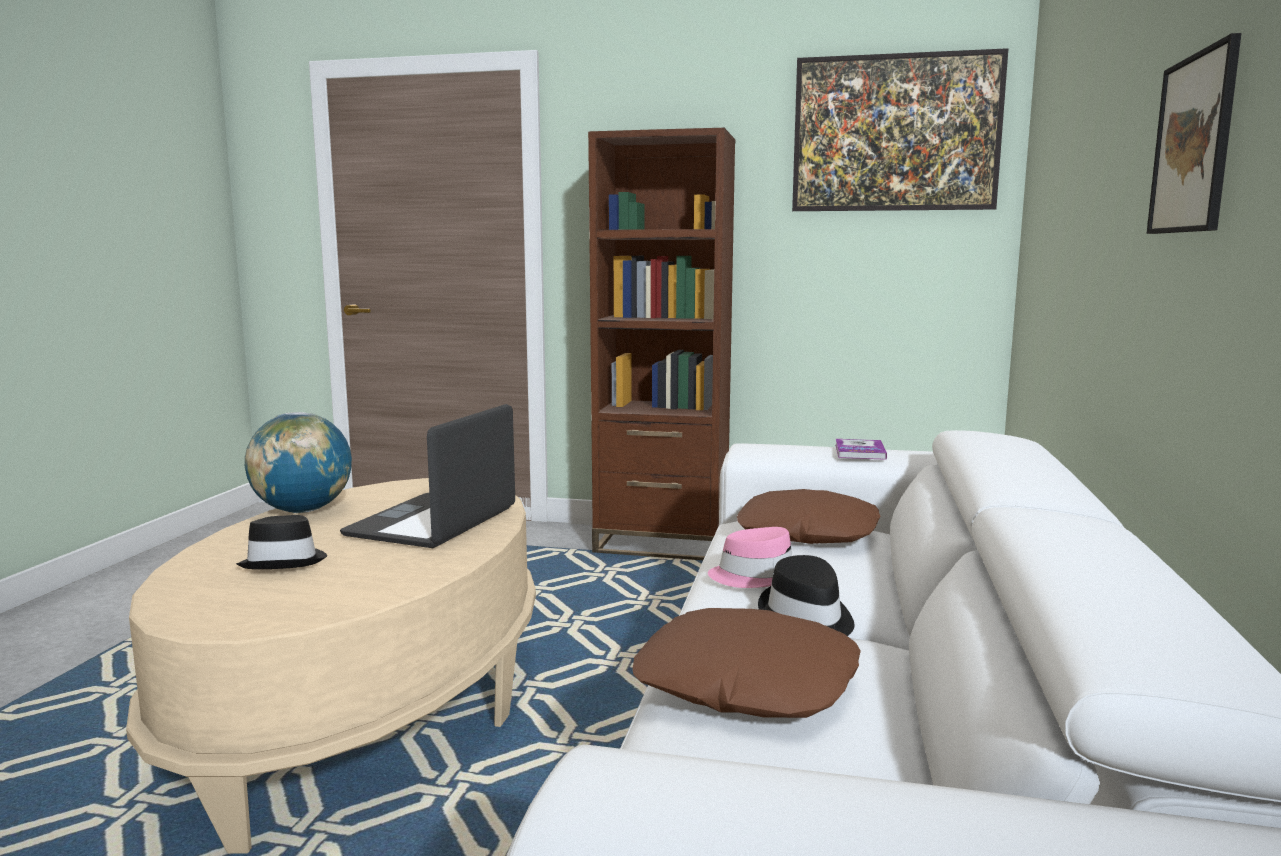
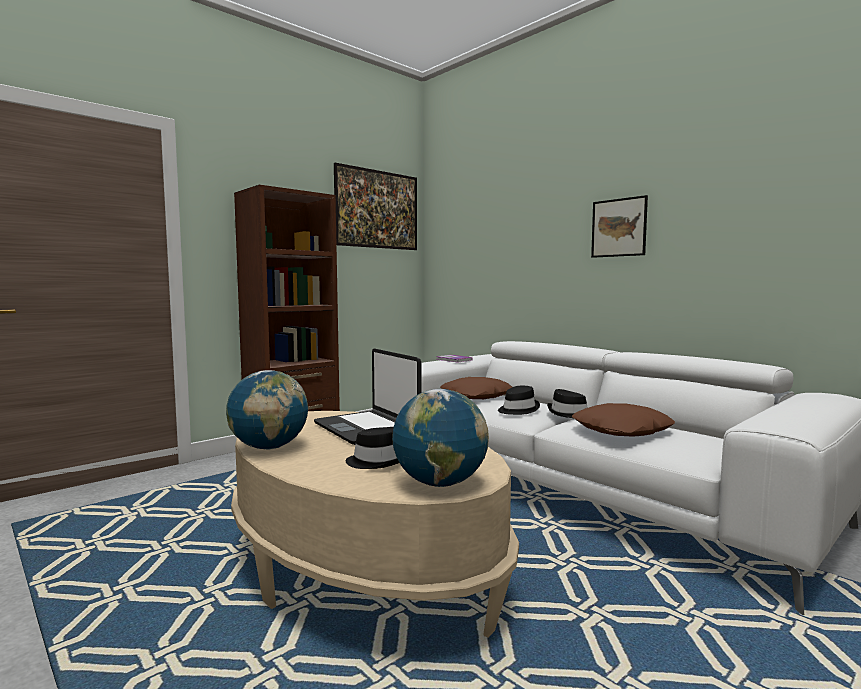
camera: 55 degrees left, 5 degrees down
(206, 608) = (440, 484): none -> globe
(755, 575) = (517, 409): pink hat -> black hat

